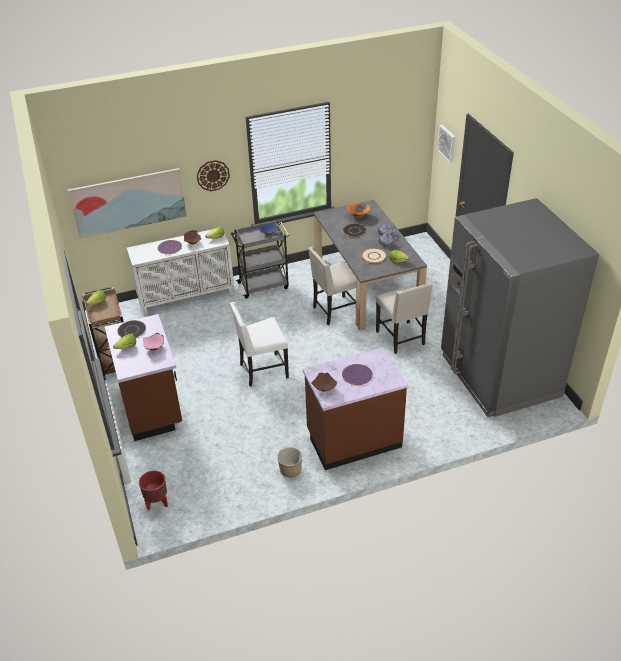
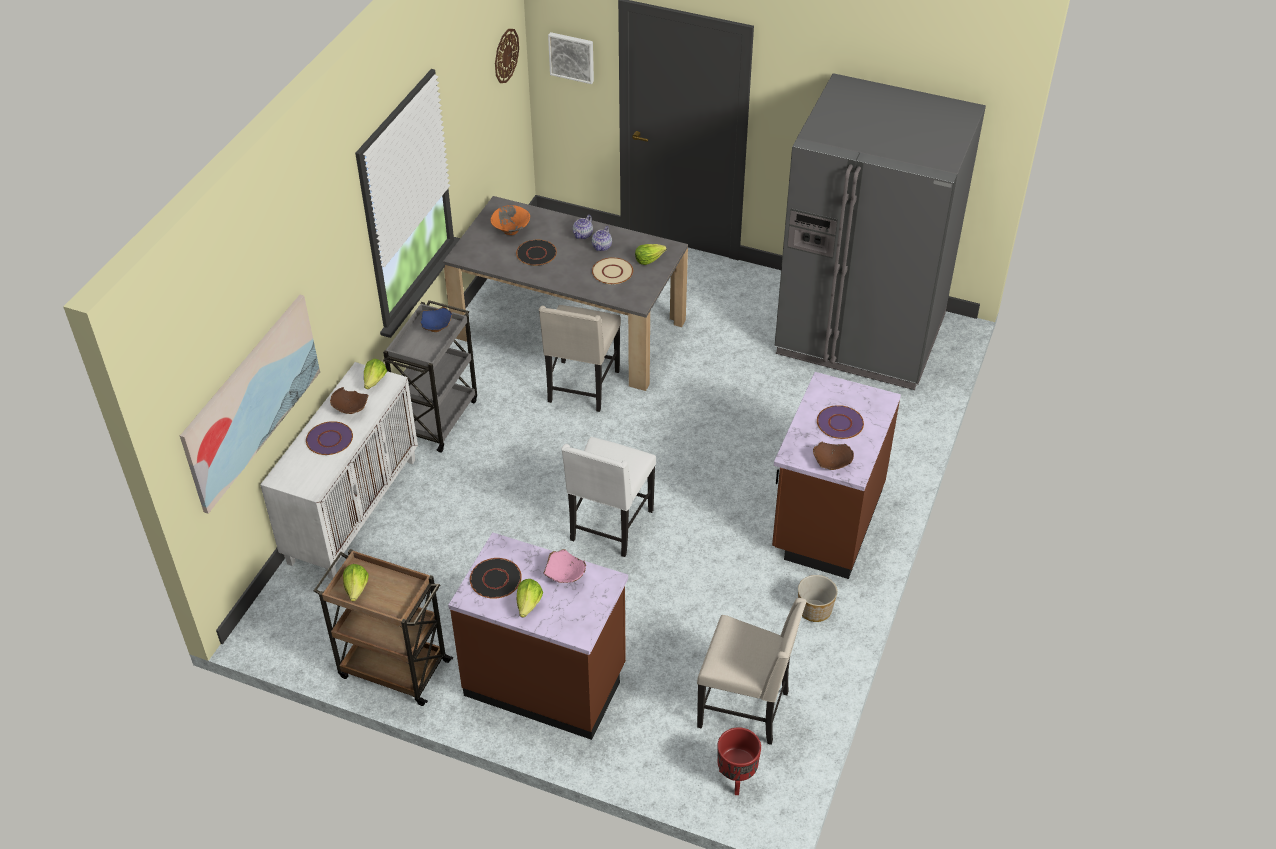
camera: 50 degrees left, 5 degrees up
(213, 175) = (335, 279): wall clock -> wall clock (506, 55)
(401, 338) = (705, 366): beige chair -> beige chair (746, 708)

